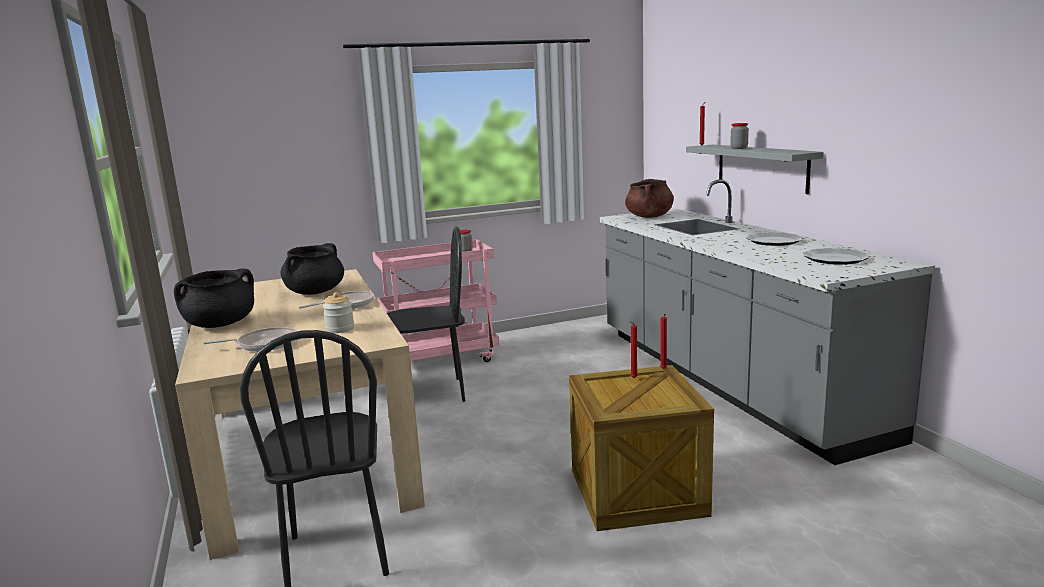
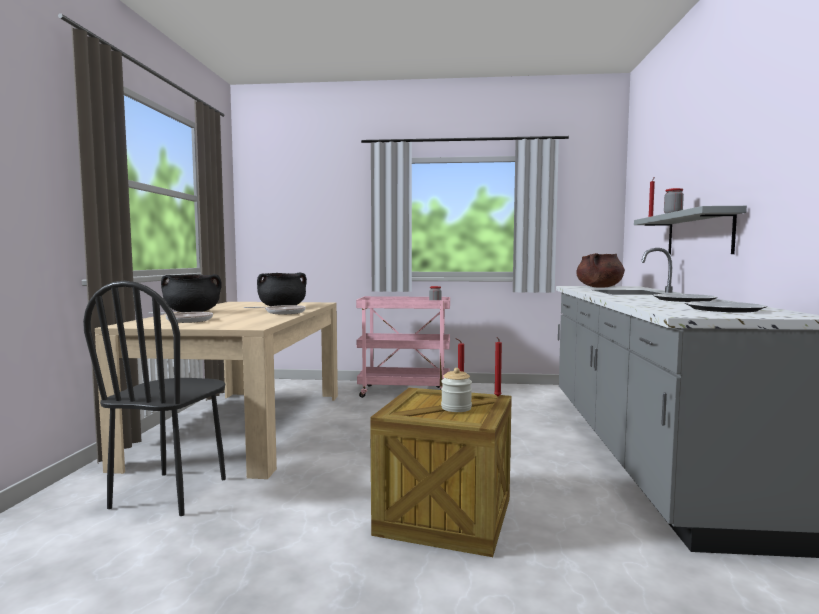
camera: 25 degrees right, 10 degrees down
(340, 329) = (247, 320): jar -> jar (456, 408)
(431, 393) = (370, 410): black chair -> none

